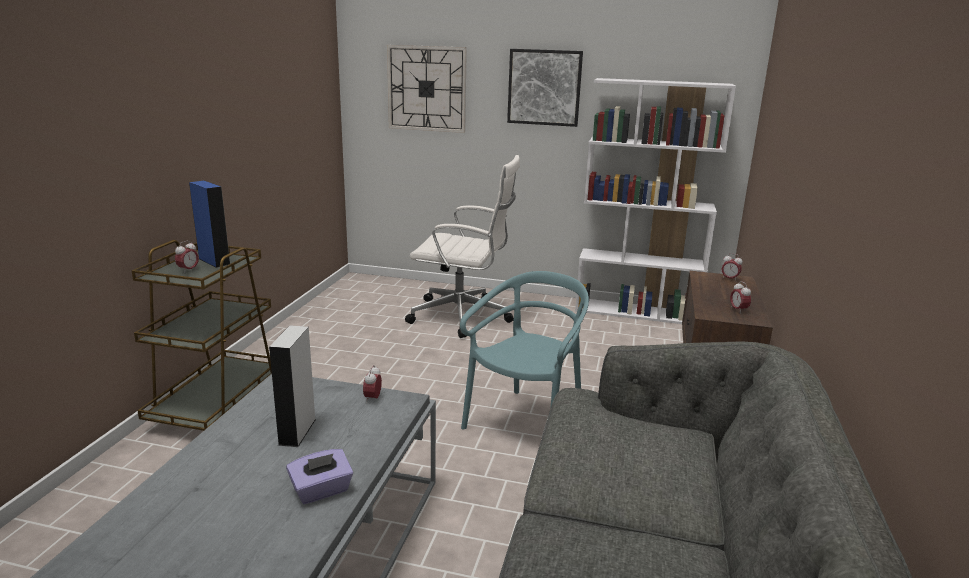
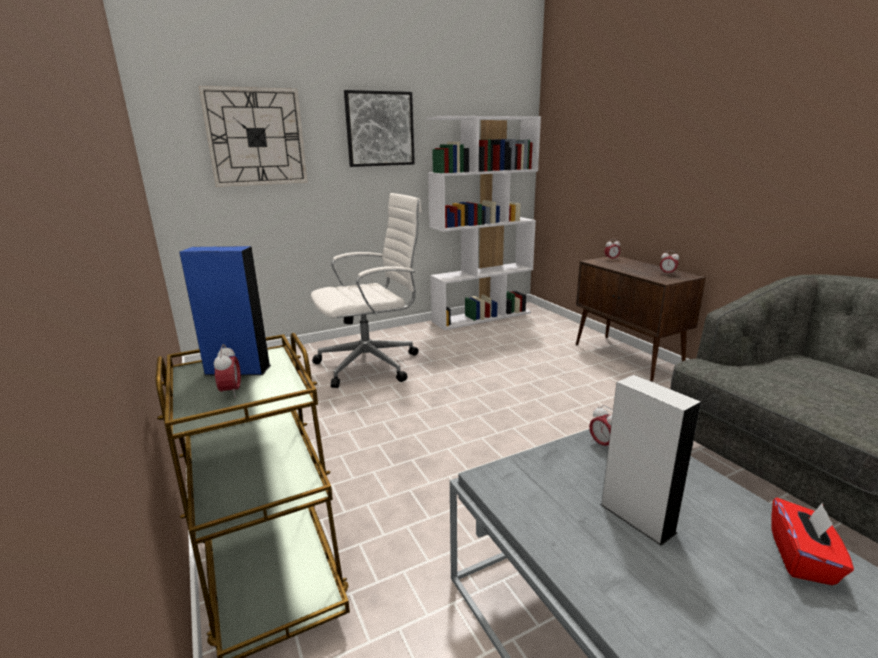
camera: 40 degrees left, 0 degrees up
(321, 491) = (802, 558): purple tissue box -> red tissue box
(526, 423) = (569, 422): turquoise chair -> none

